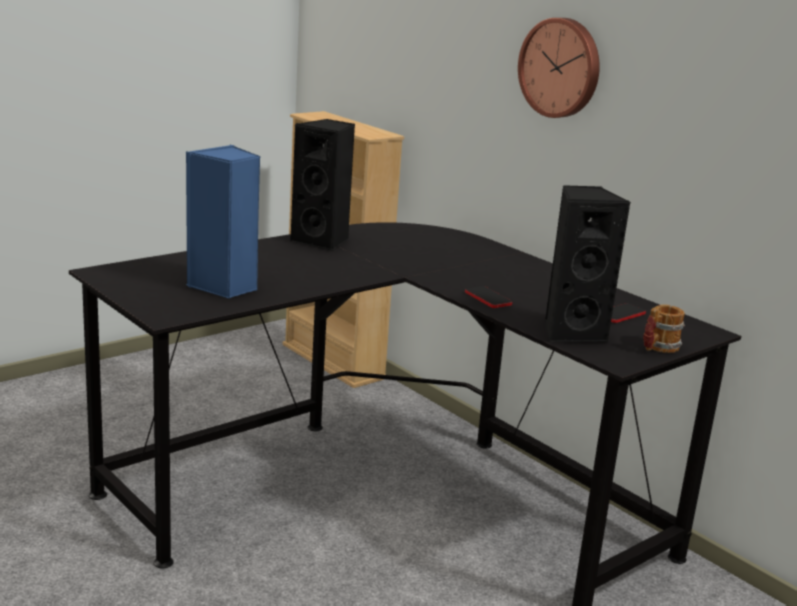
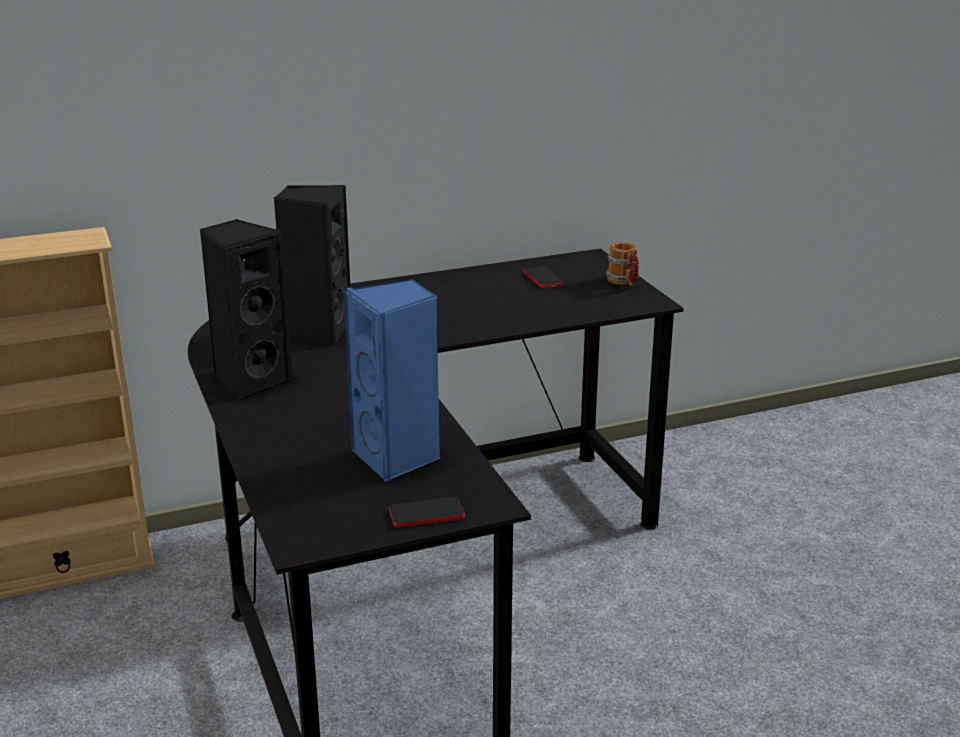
camera: 70 degrees left, 5 degrees up
(488, 298) = (484, 324): phone -> phone (426, 514)
(561, 67) = (346, 72): wall clock -> none
(572, 332) = (581, 305): black speaker -> black speaker (318, 330)

